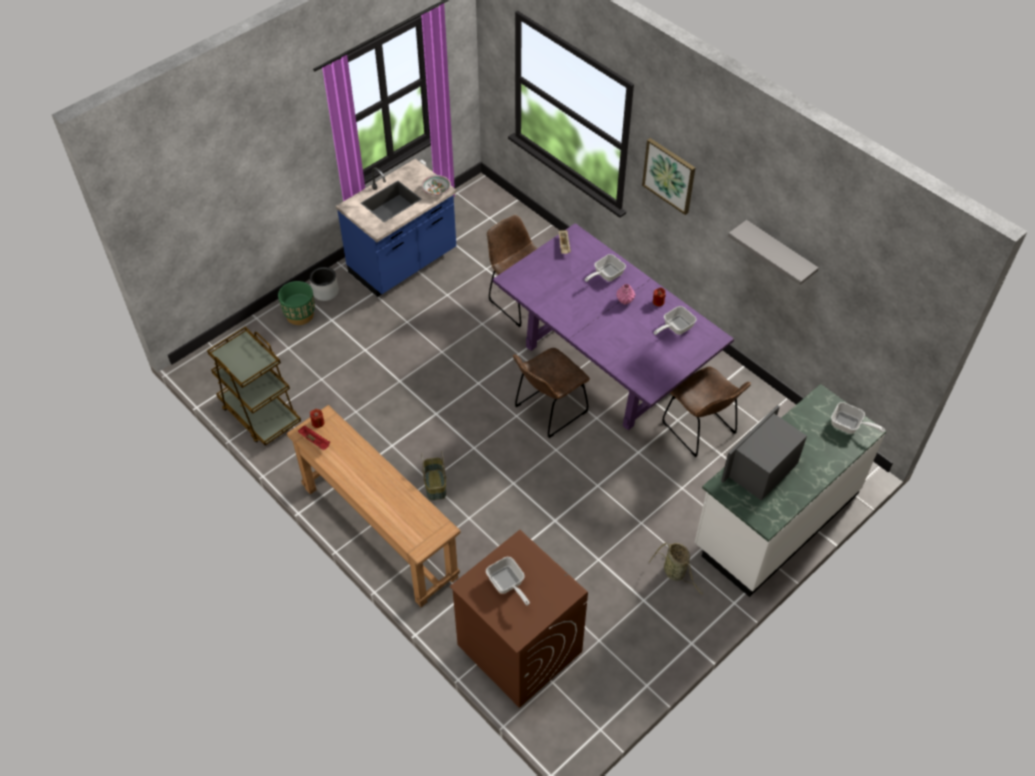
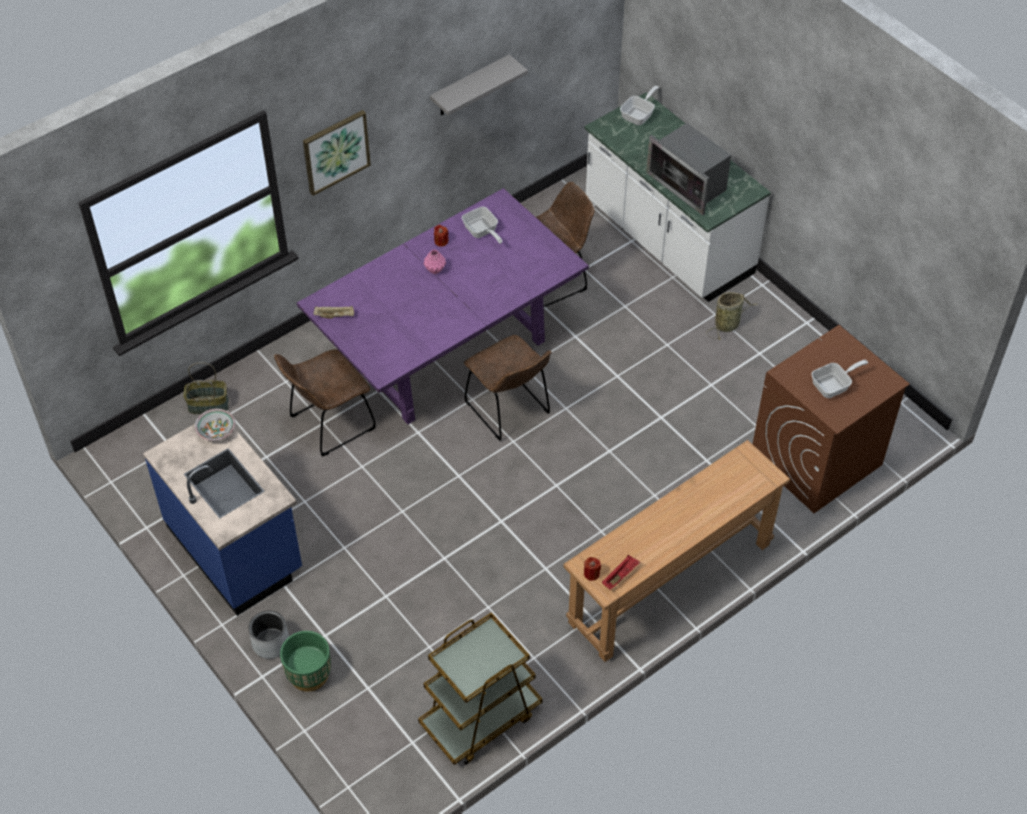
camera: 85 degrees left, 0 degrees up
(436, 485) = (607, 525): basket -> basket (209, 404)
(606, 275) = (391, 282): frying pan -> none

